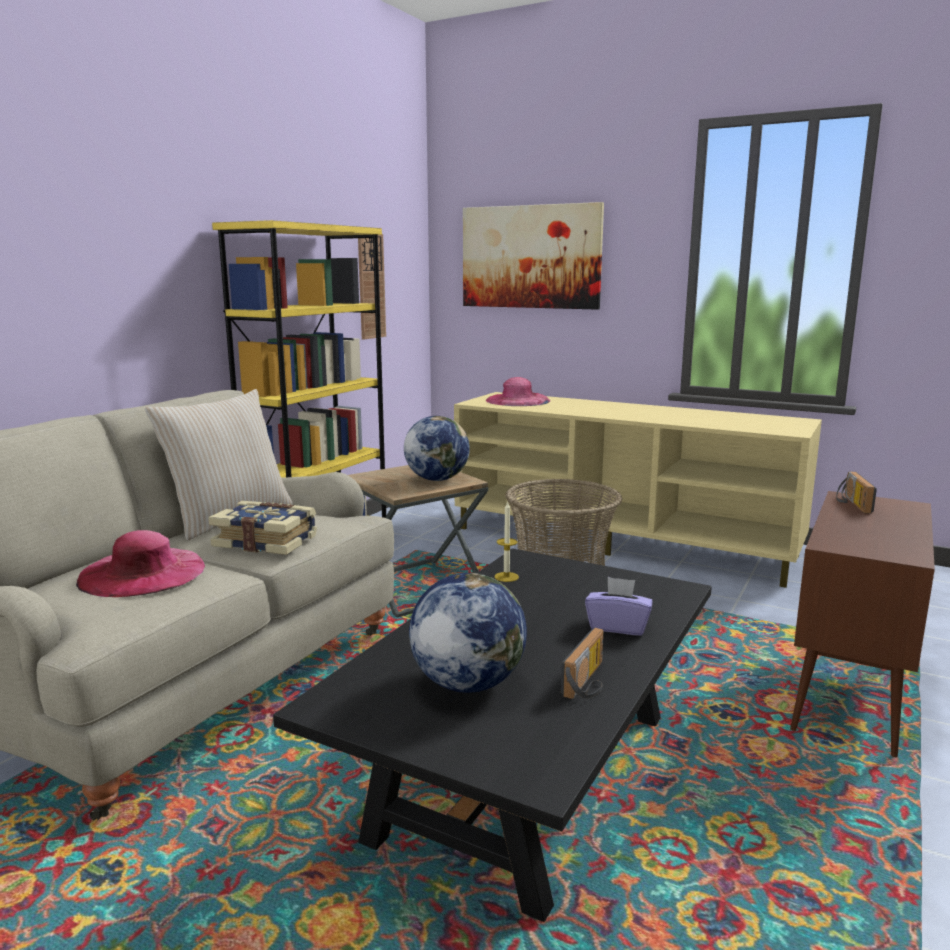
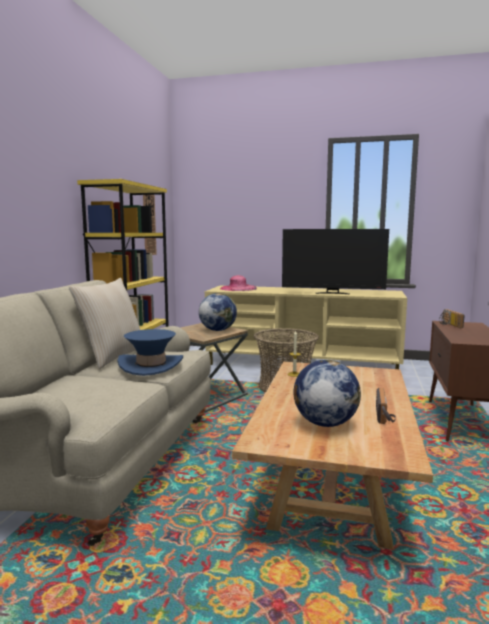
camera: 15 degrees left, 5 degrees down
(142, 572) = (92, 385): pink hat -> none
(266, 541) = (151, 365): book -> blue hat
(526, 773) = (332, 480): black coffee table -> beige coffee table
(530, 257) = (236, 209): picture -> none
(618, 626) = (374, 390): purple tissue box -> none
(674, 420) = (332, 293): none -> television

